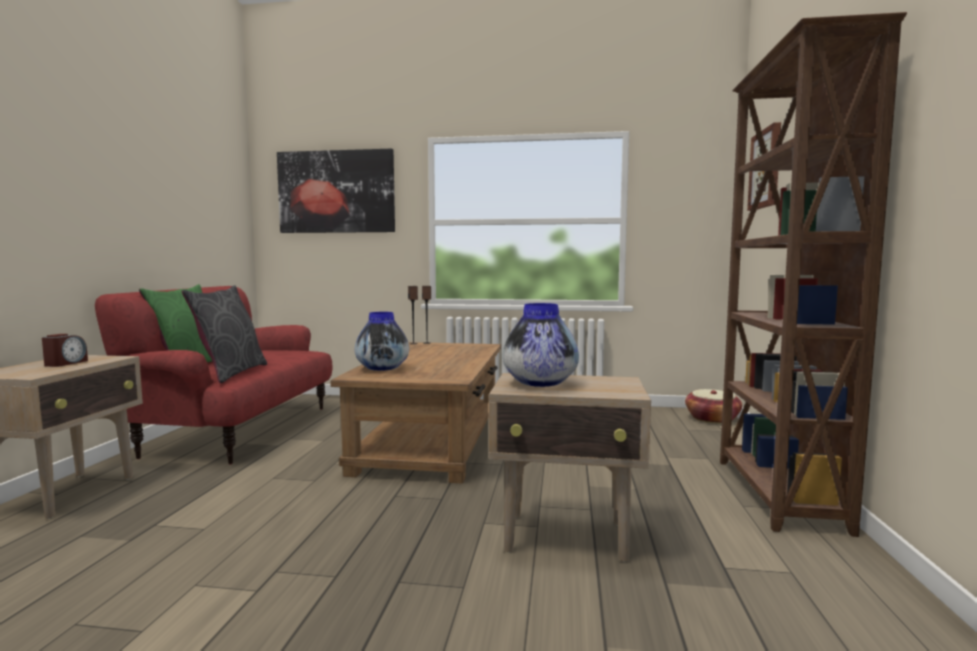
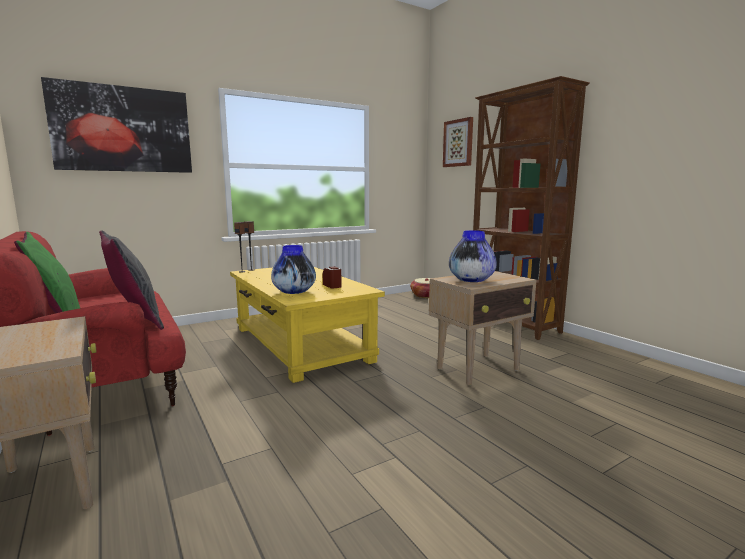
camera: 40 degrees left, 5 degrees up
(65, 363) = (29, 337): alarm clock -> alarm clock (332, 286)
(432, 440) = (300, 344): brown coffee table -> yellow coffee table

